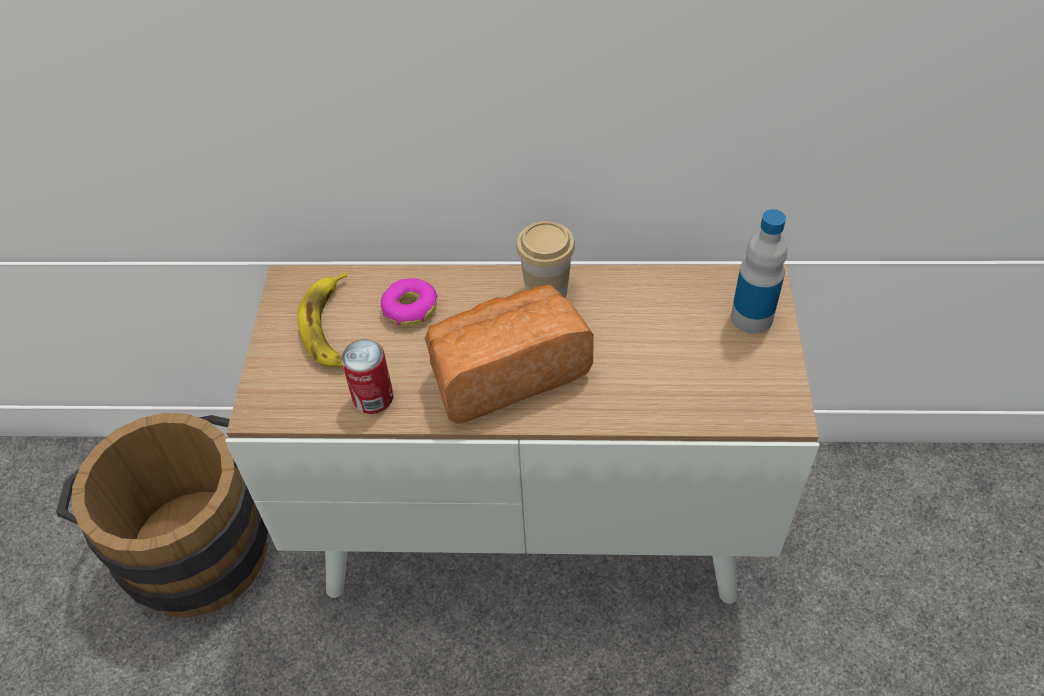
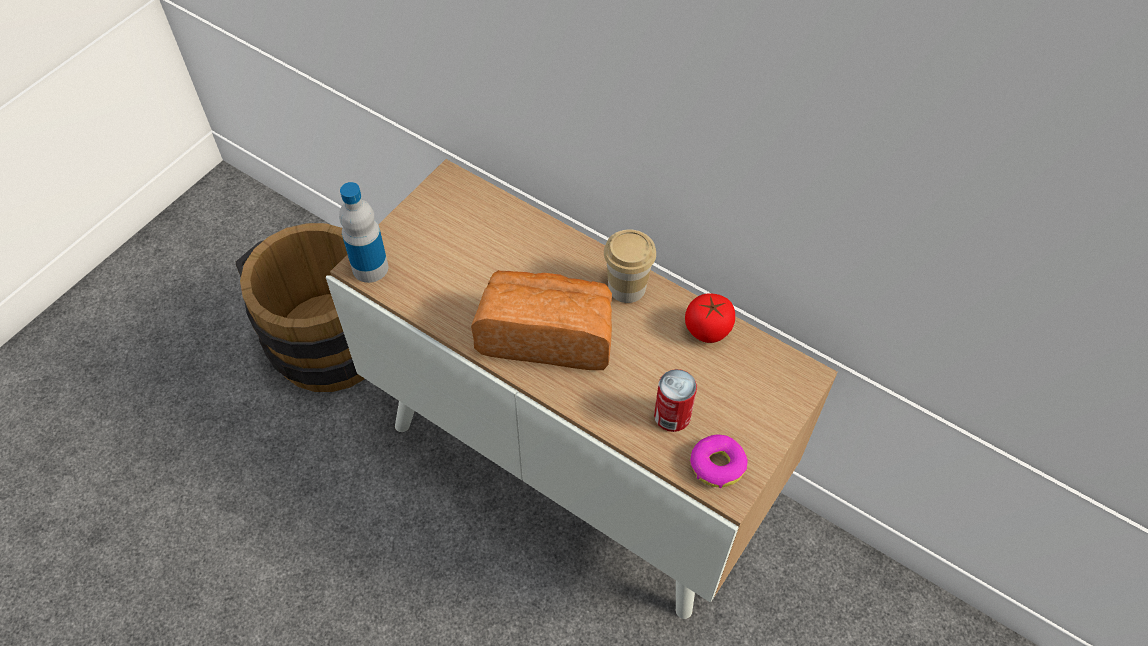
camera: 30 degrees right, 5 degrees up
(330, 327) = (451, 230): banana -> none
(373, 398) = (441, 301): can -> can (672, 416)
(410, 308) = (517, 247): donut -> donut (717, 465)
(649, 288) = (707, 329): none -> tomato
(751, 317) = (769, 399): bottle -> bottle (370, 268)

